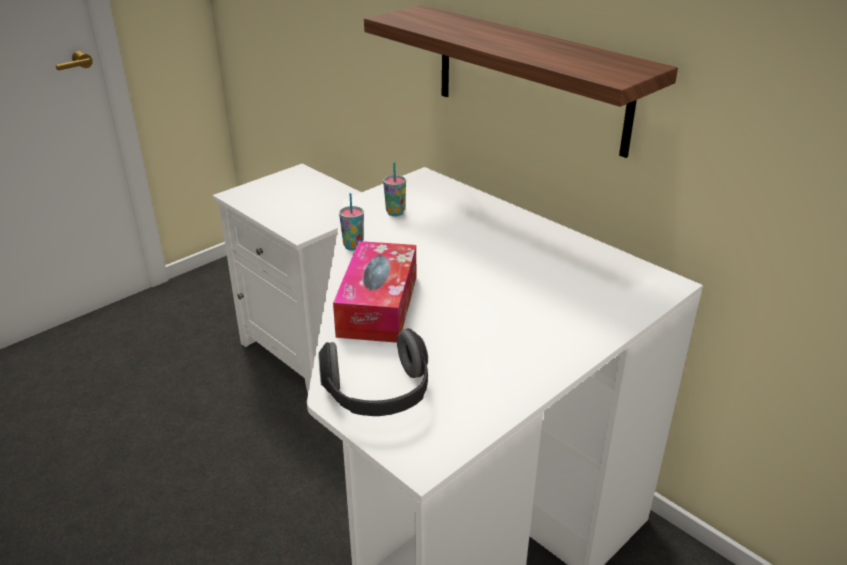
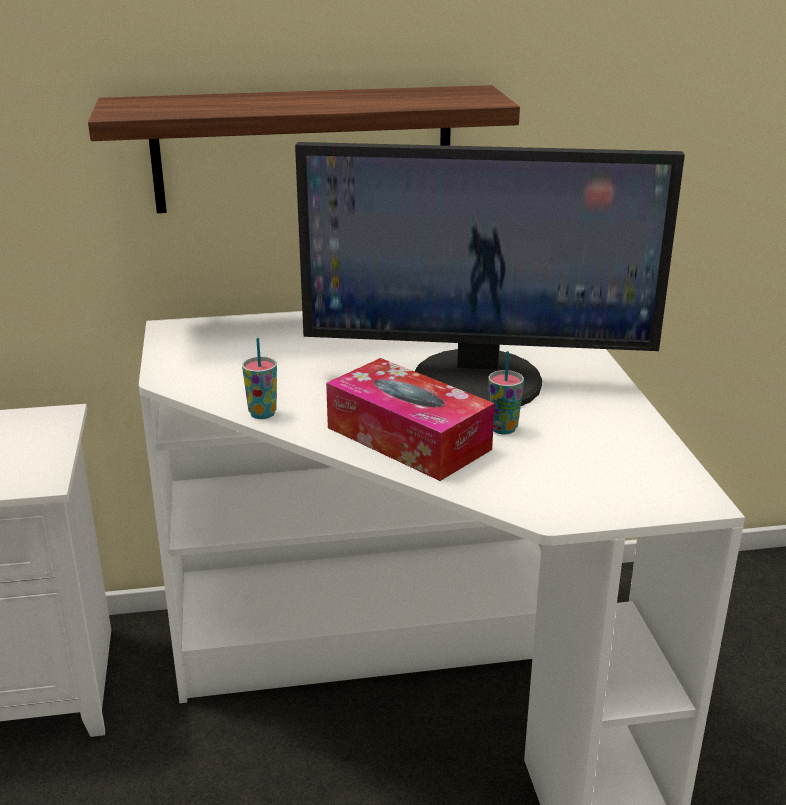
camera: 55 degrees left, 5 degrees down
(378, 396) = (573, 489): headphones -> none
(395, 213) = (226, 368): cup -> cup (503, 429)
(494, 301) = (478, 380): none -> monitor

